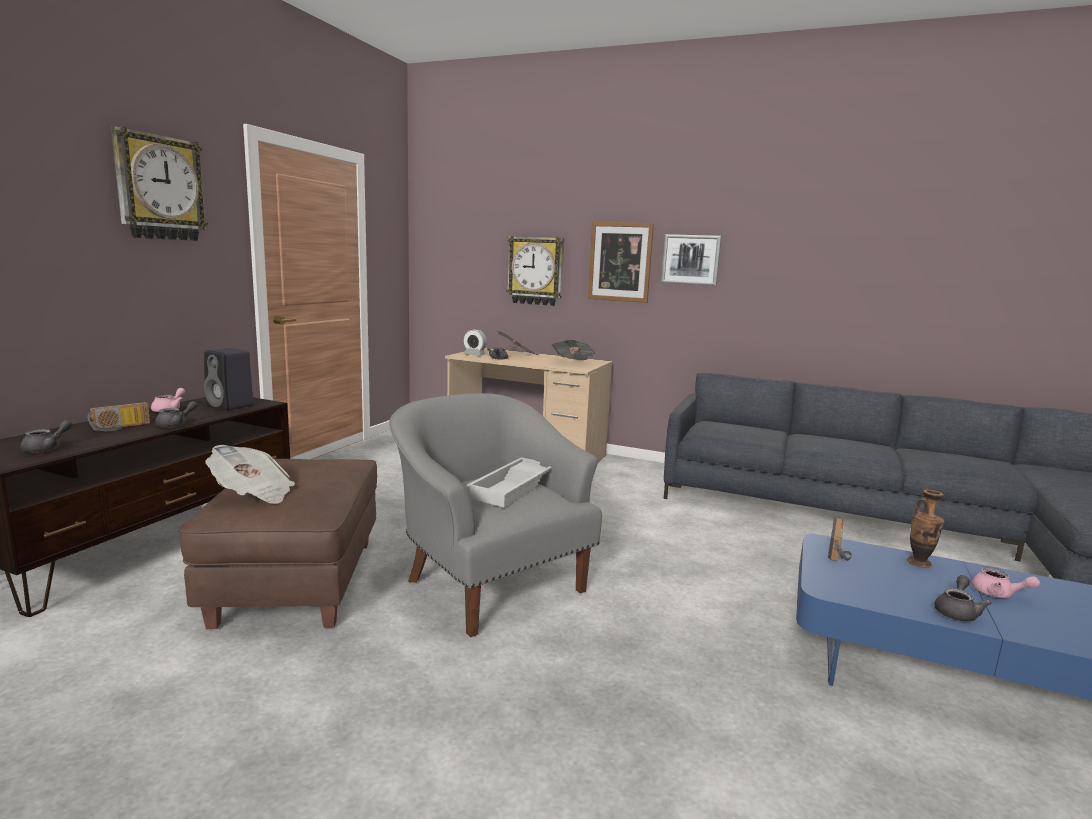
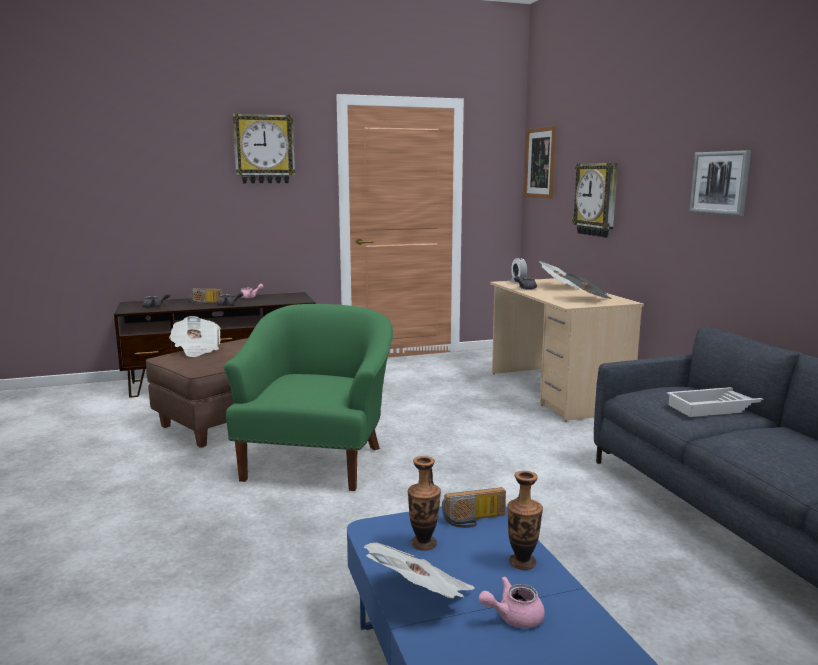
camera: 50 degrees right, 0 degrees up
(231, 406) = (282, 300): black speaker -> none
(491, 582) = (317, 461): grey armchair -> green armchair
(514, 488) = (319, 384): white tray -> white tray (719, 408)
(620, 262) = (659, 187): picture -> picture (540, 163)
(868, 581) = (423, 544): none -> vase
(957, 612) = (420, 596): grey teapot -> newspaper
(998, 594) = (513, 617): pink teapot -> pink teapot turned 75 degrees clockwise

